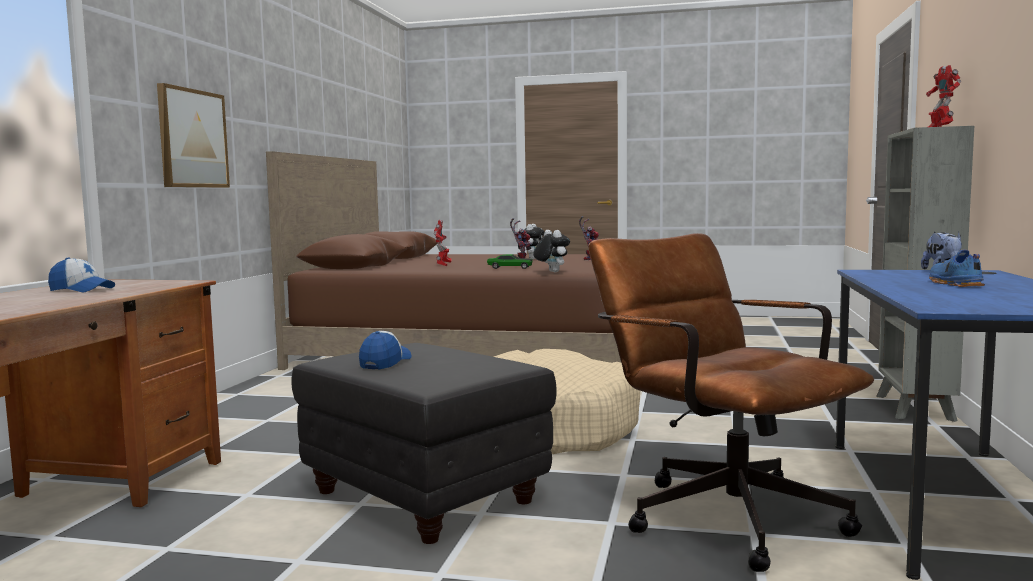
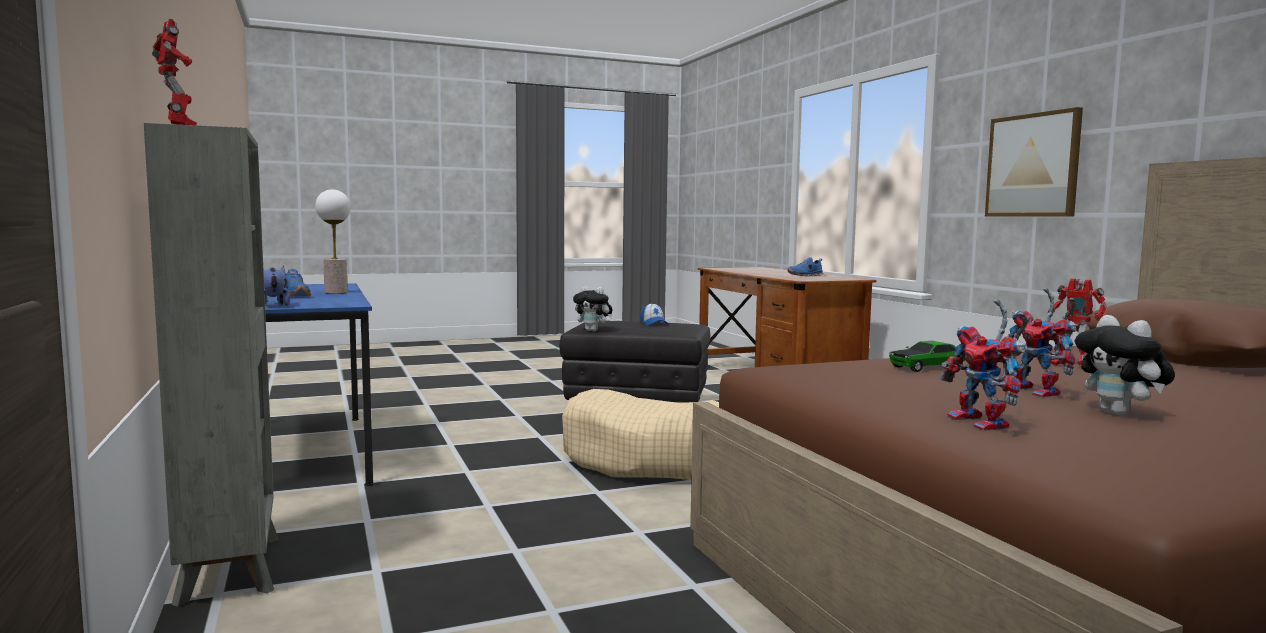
camera: 145 degrees right, 0 degrees up
(81, 290) = (805, 275): cap -> blue shoe
(551, 272) = (816, 362): plush toy -> plush toy (593, 331)
(720, 512) = (460, 427): brown office chair -> none
(909, 287) = (336, 292): none -> table lamp

